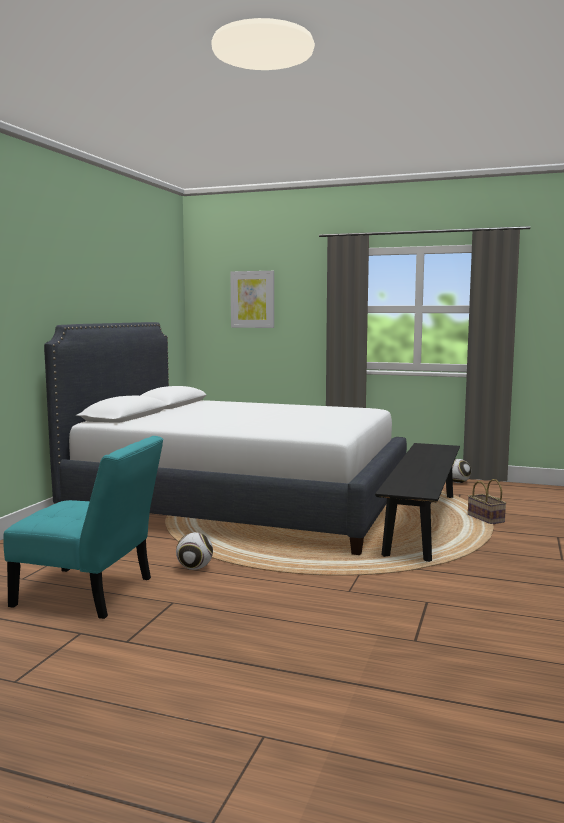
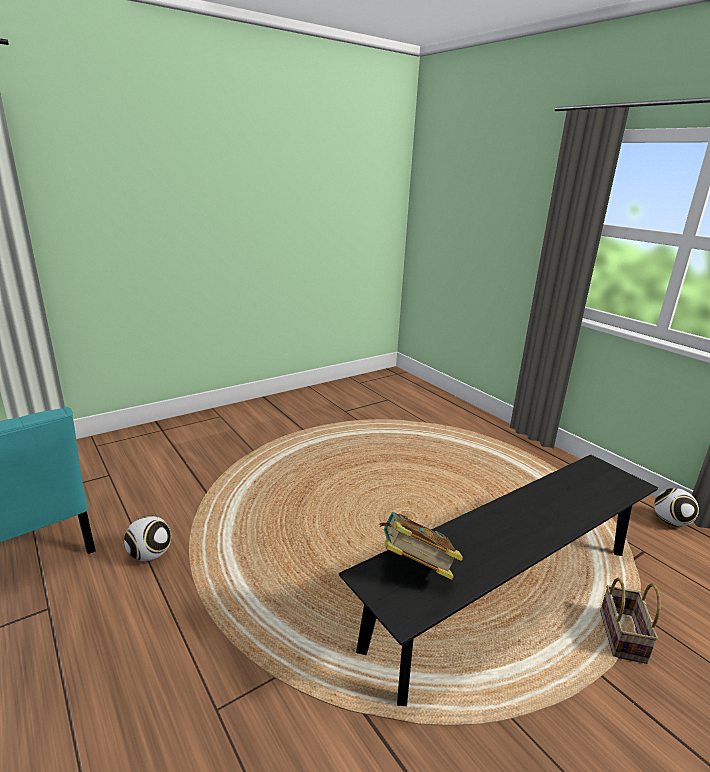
camera: 35 degrees right, 15 degrees up
(240, 504) = (340, 460): white bed -> none
(252, 299) = (471, 199): picture -> none
(404, 484) = (415, 567): none -> book

